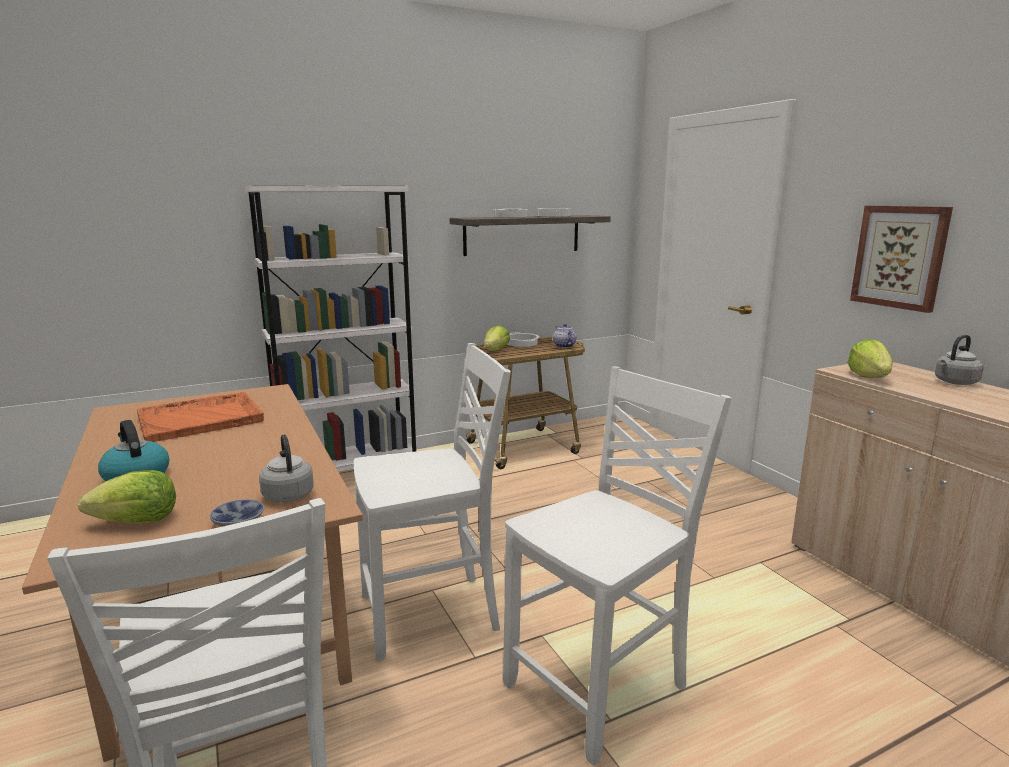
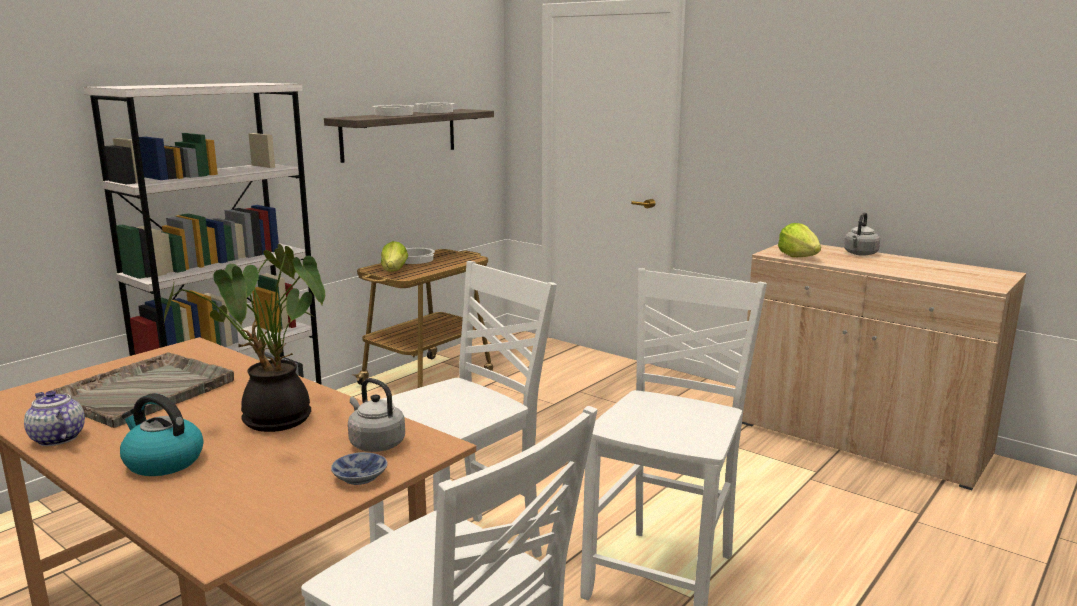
camera: 25 degrees left, 0 degrees up
(137, 521) = (241, 501): lettuce -> none
(201, 419) = (146, 390): orange tray -> grey tray
(243, 459) = (270, 421): none -> potted plant
(563, 346) = (464, 258): teapot -> teapot (57, 438)
(900, 257) = (798, 147): picture -> none

